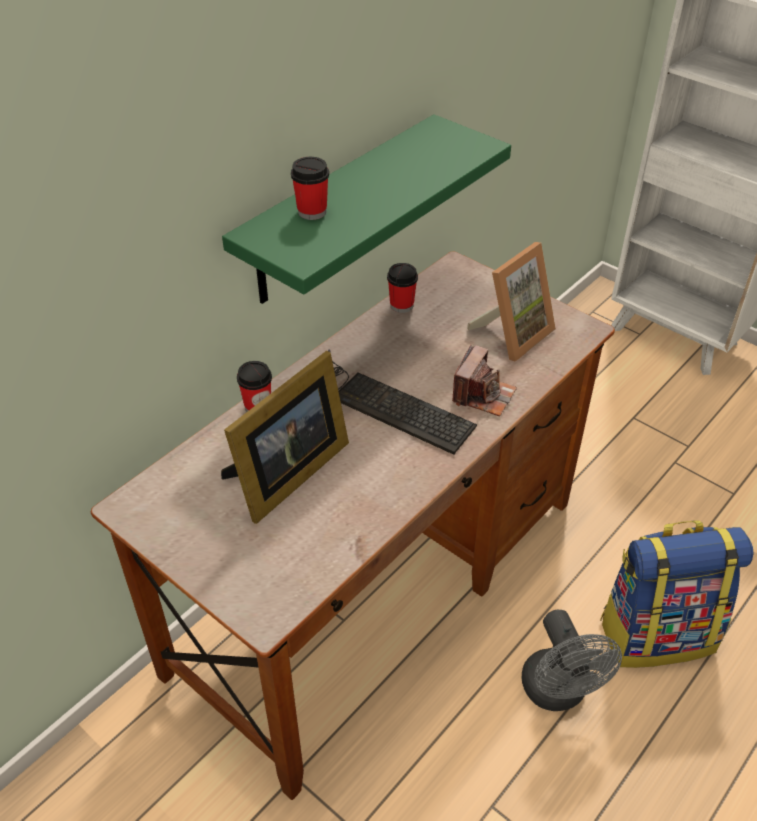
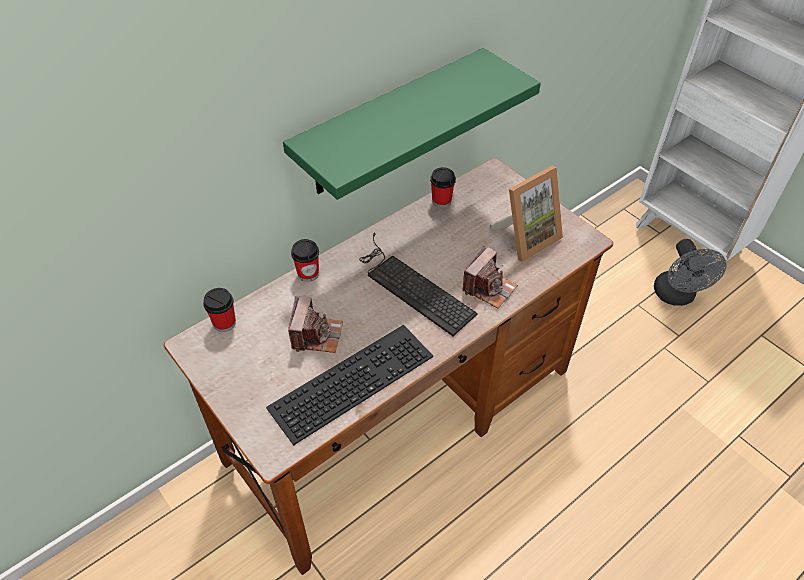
camera: 10 degrees right, 5 degrees up
(286, 475) = (316, 335): picture frame -> camera
(312, 212) = (359, 128): cup -> cup (224, 323)
(342, 519) = (351, 378): none -> keyboard
(558, 693) = (525, 526): grey fan -> grey fan (676, 297)
(657, 633) = (616, 490): backpack -> none

